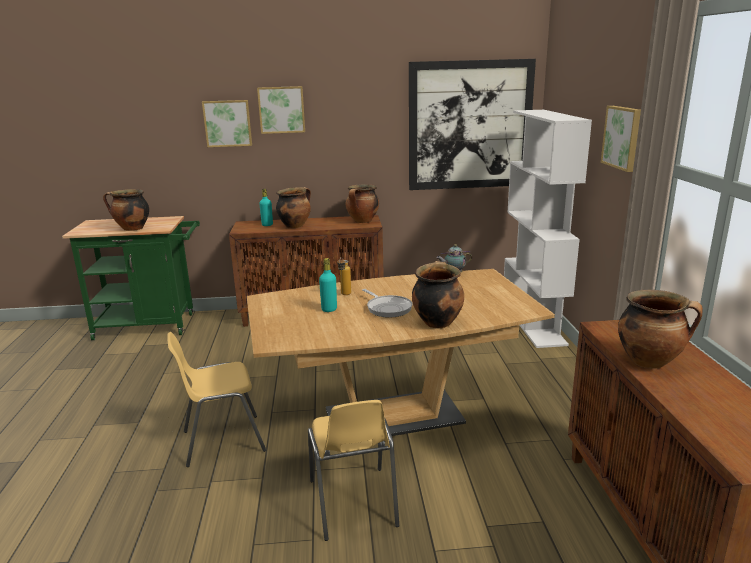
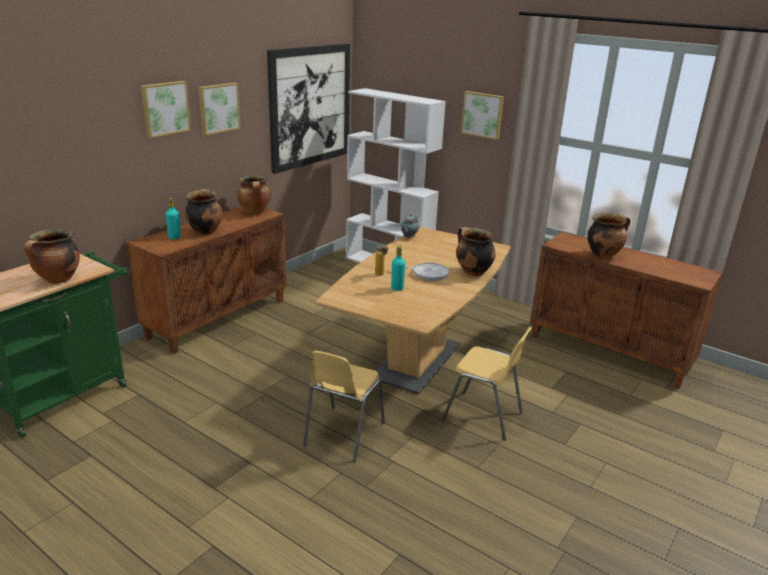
camera: 50 degrees left, 5 degrees up
(227, 123) = (112, 130): picture -> picture (218, 108)

